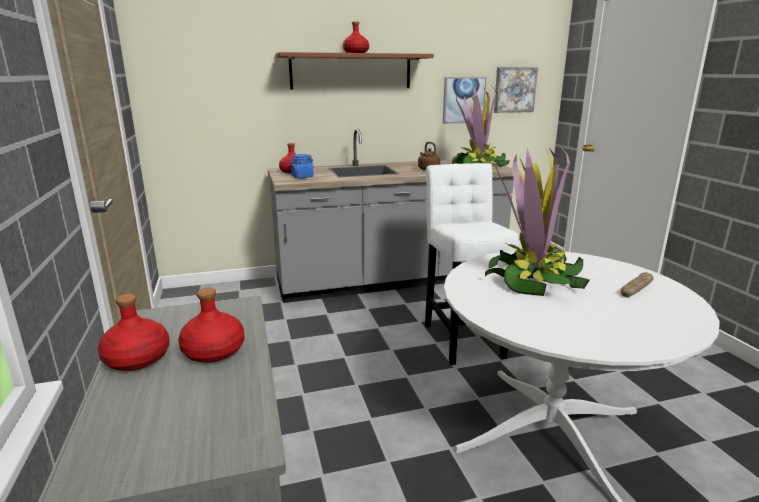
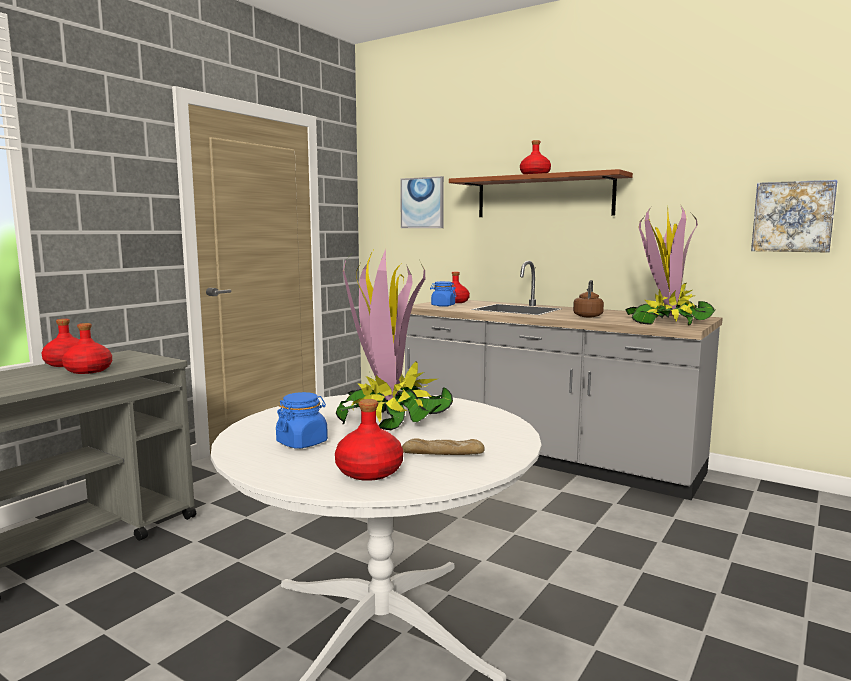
camera: 50 degrees right, 10 degrees down
(462, 338) = (495, 526): white stool -> none
(463, 100) = (698, 231): picture -> picture (422, 203)
(574, 319) = (302, 443): none -> blue jar
(659, 316) = (368, 471): none -> red bottle

